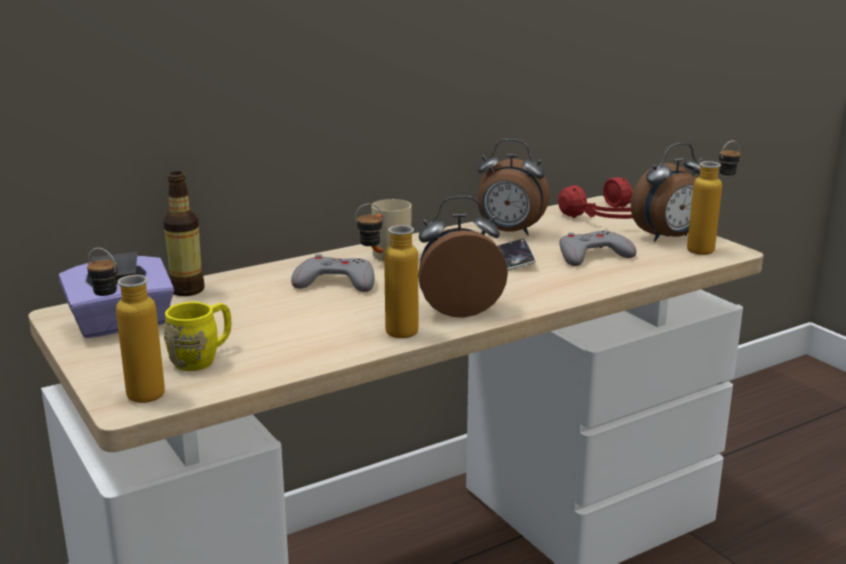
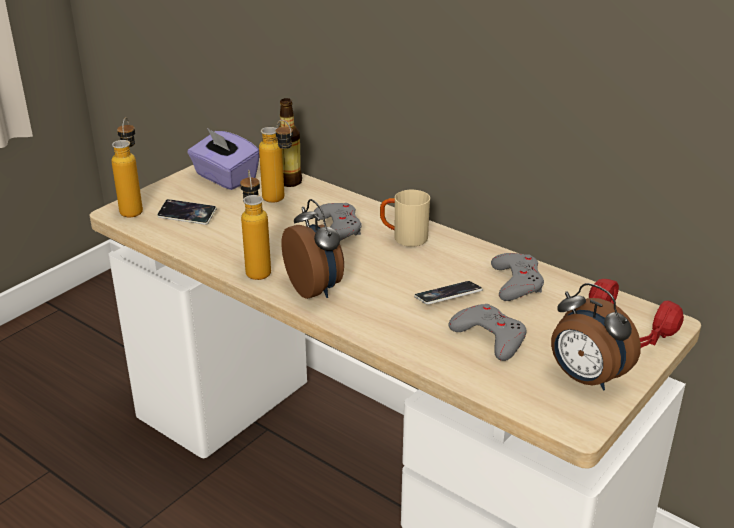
camera: 70 degrees right, 10 degrees up
(203, 358) = (187, 215): yellow mug -> phone
(509, 232) = (516, 282): alarm clock -> grey game controller
(709, 249) = (572, 410): bottle -> bottle (280, 201)

